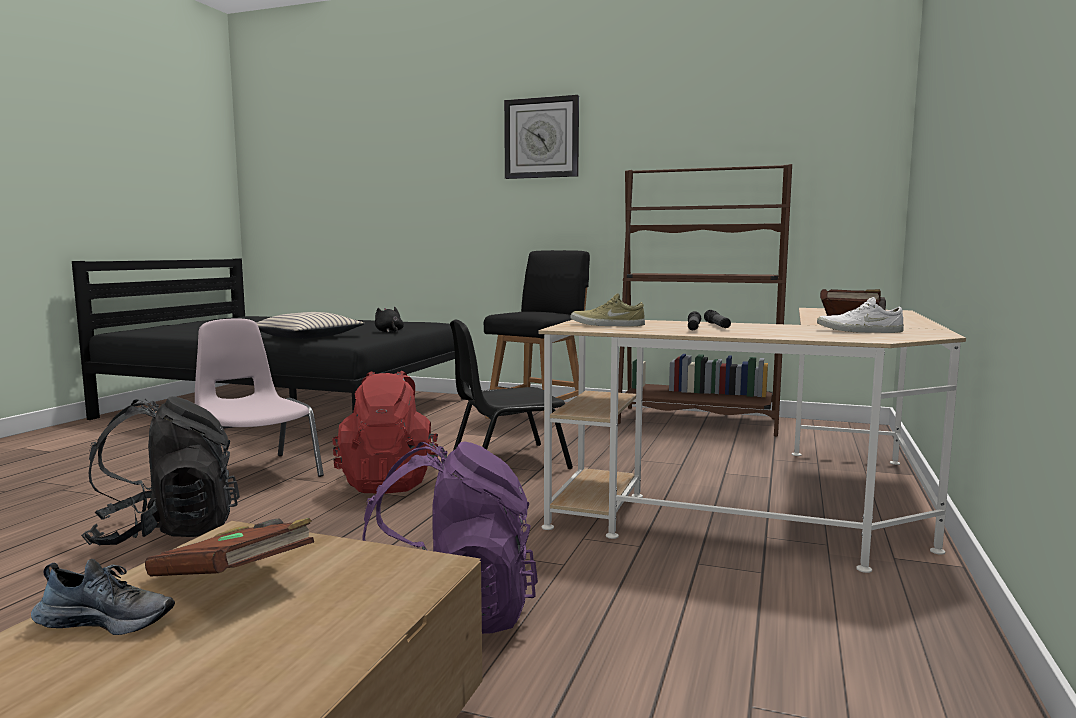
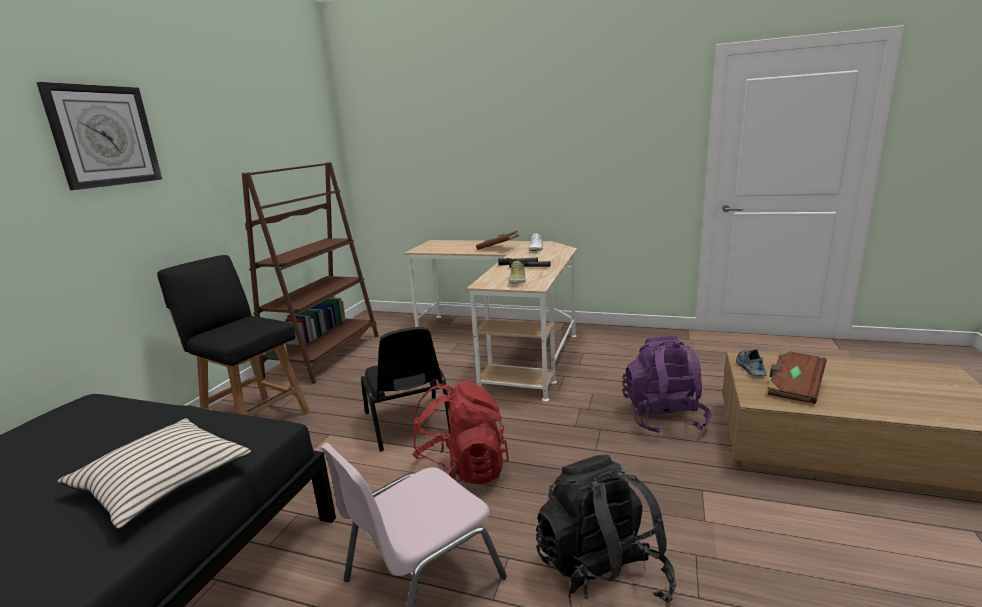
camera: 90 degrees left, 10 degrees up
(108, 620) = (847, 402): shoe -> shoe (749, 368)
(389, 332) = (160, 423): black plush toy -> none

